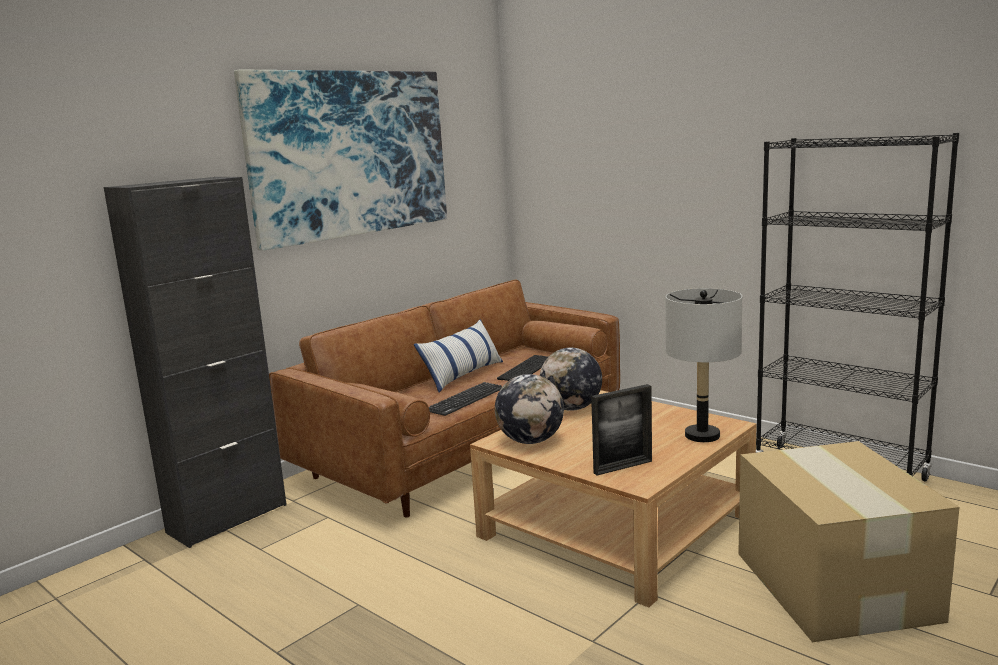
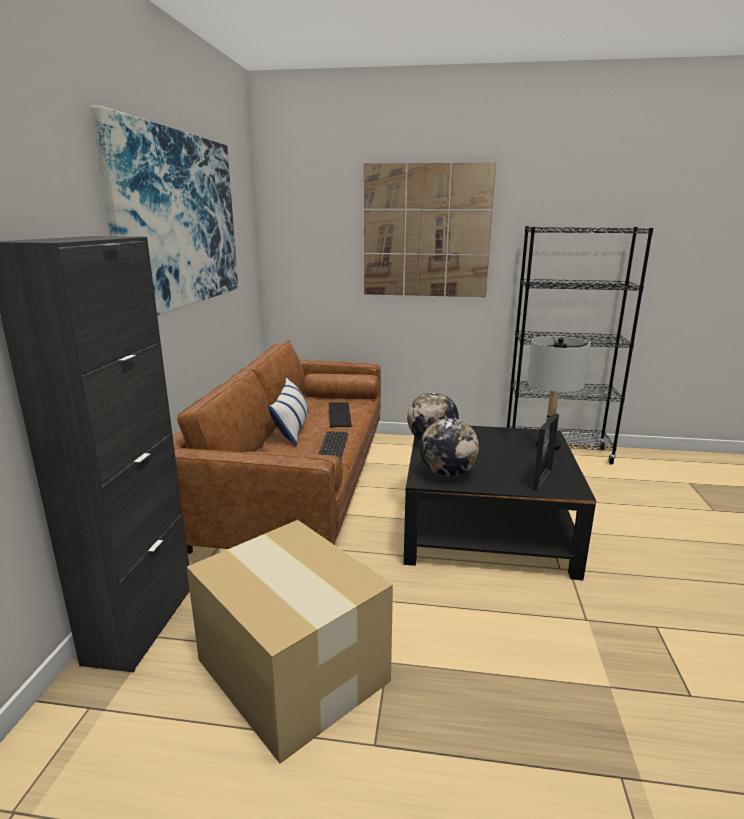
camera: 35 degrees left, 5 degrees up
(616, 526) = (486, 525): beige coffee table -> black coffee table
(674, 149) = (426, 231): none -> picture
(834, 584) = (647, 527): cardboard box -> cardboard box (292, 668)

